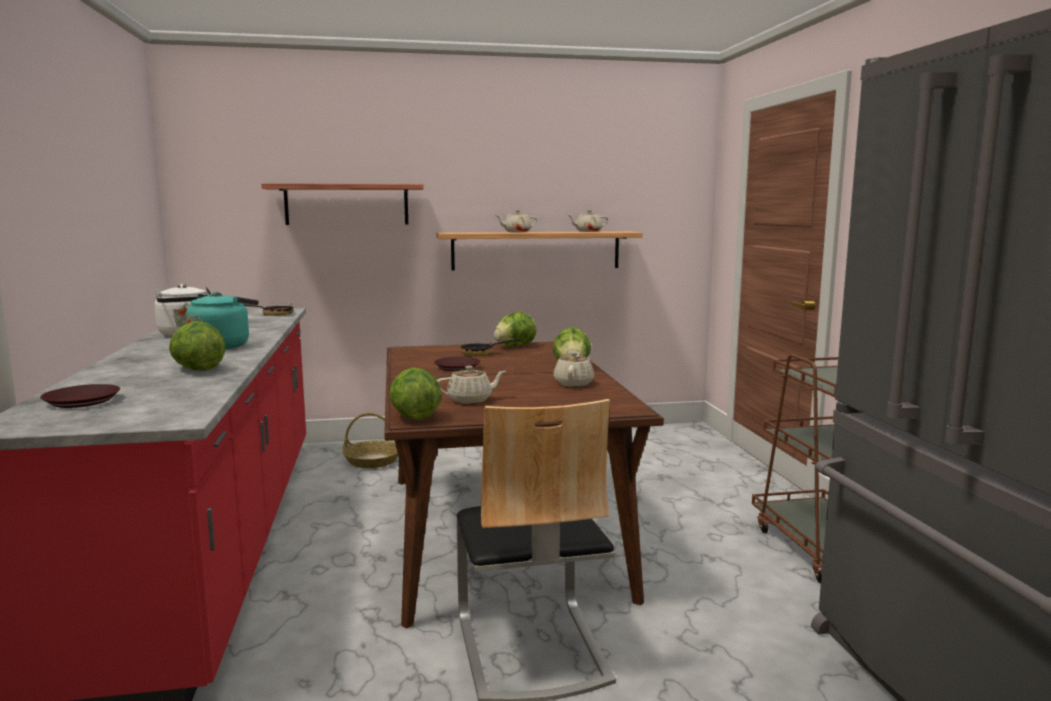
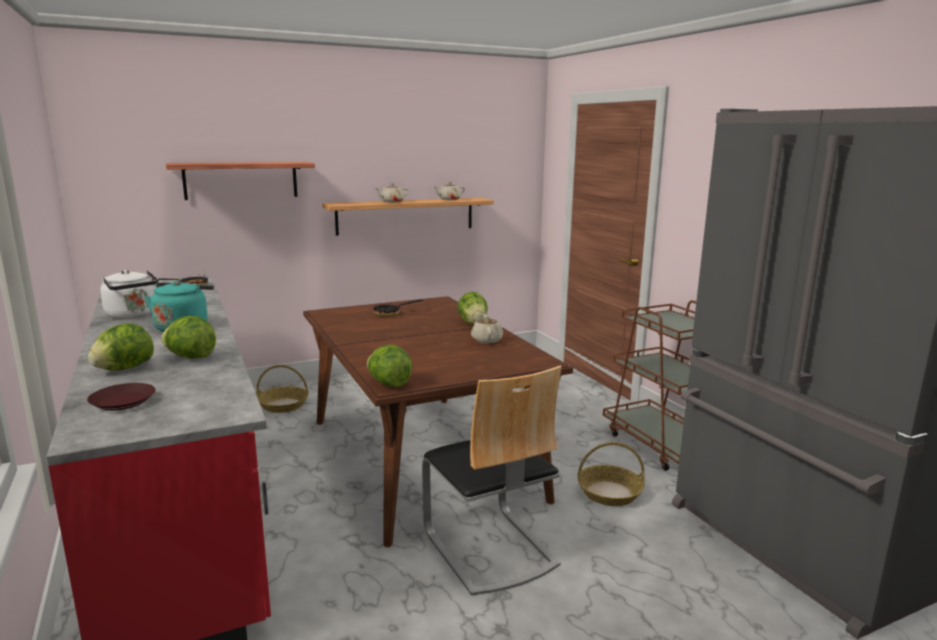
camera: 15 degrees left, 5 degrees up
(457, 367) = (382, 330): brown plate -> none
(471, 400) = (420, 363): beige teapot -> none
(514, 346) = (411, 304): lettuce -> lettuce (124, 369)
(726, 601) = (609, 493): none -> basket

